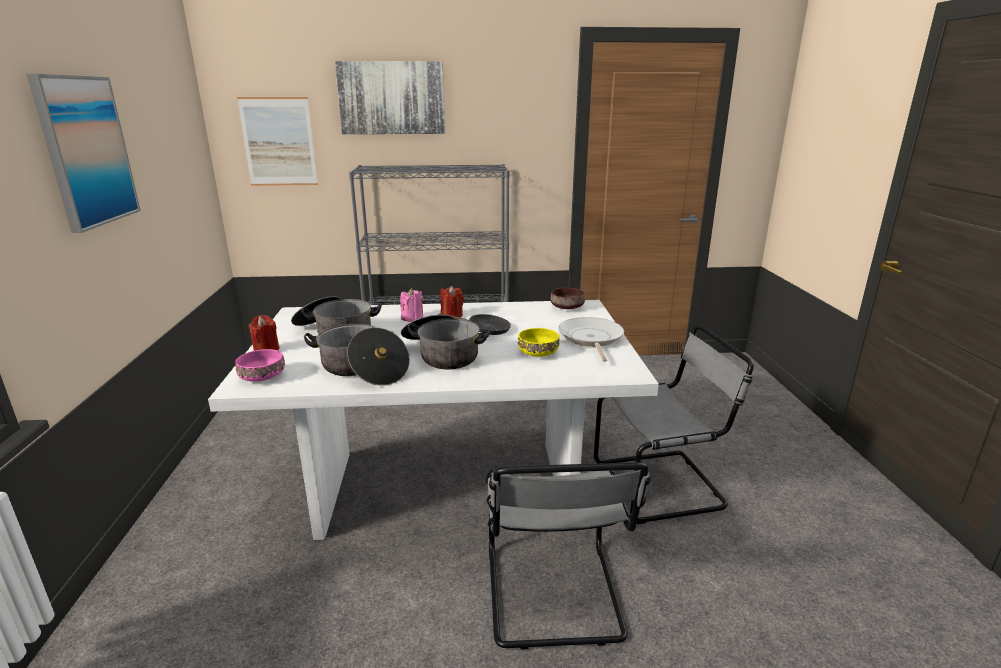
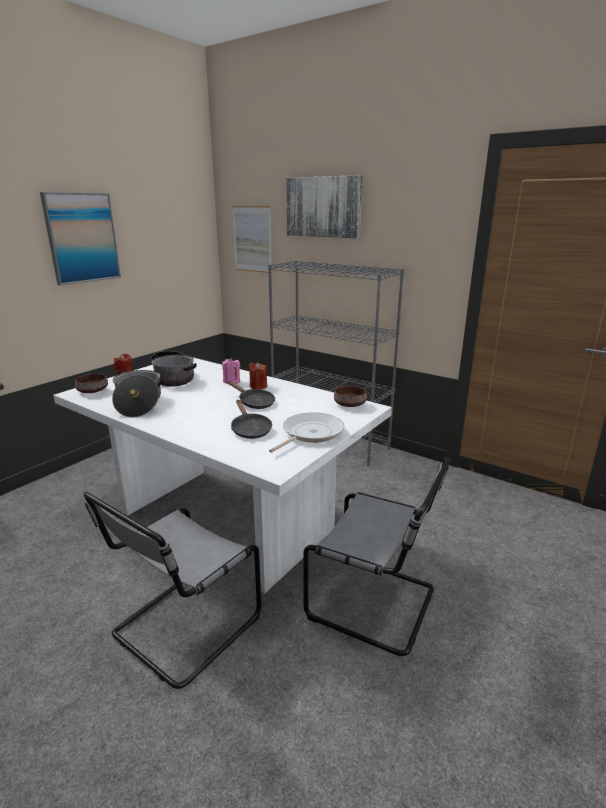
camera: 40 degrees right, 0 degrees up
(261, 377) = (92, 391): pink bowl -> brown bowl
(442, 354) = (195, 410): cooking pot -> none
(537, 353) = (250, 430): yellow bowl -> black frying pan

